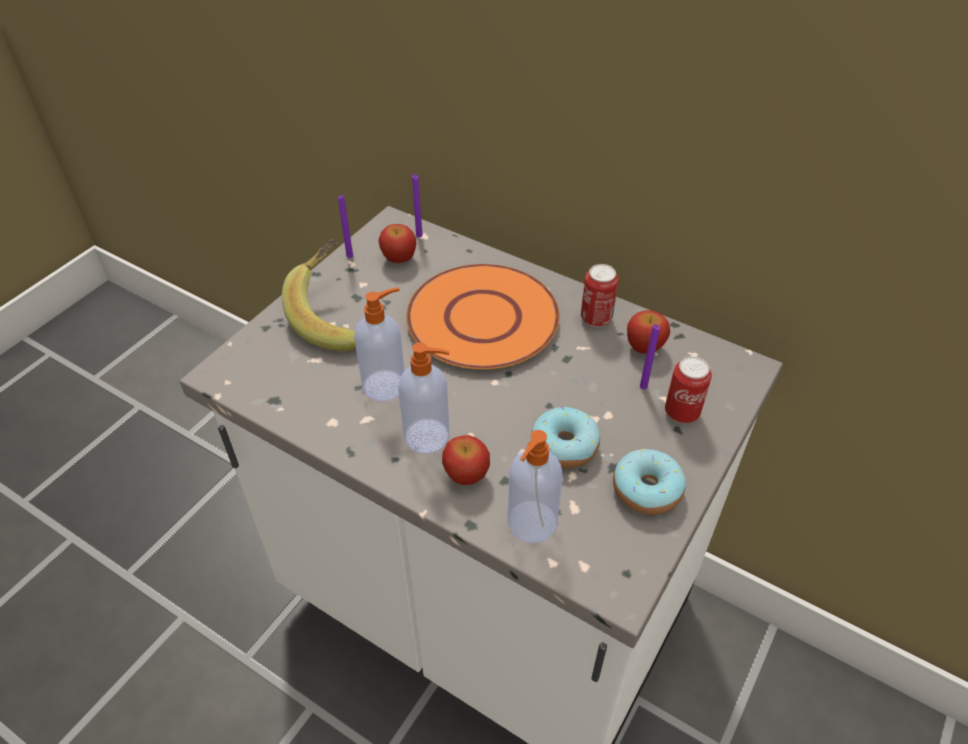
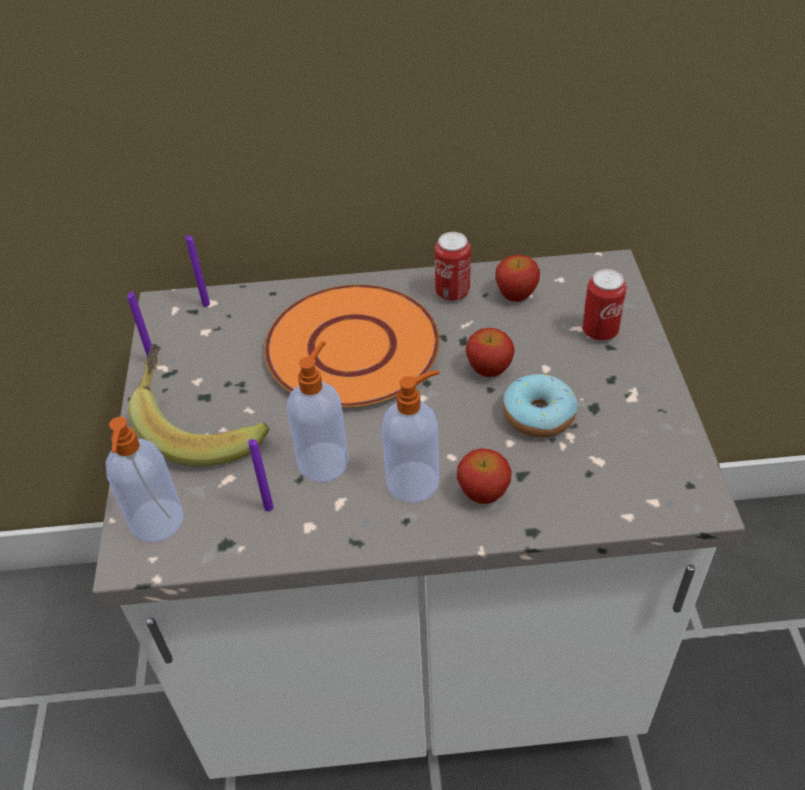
camera: 35 degrees left, 0 degrees up
(398, 258) = (208, 336): apple -> apple (489, 369)
(531, 523) = (579, 496): soap dispenser -> soap dispenser (156, 522)
(643, 386) = (549, 328): purple candle -> purple candle (268, 507)
(647, 489) = (637, 409): donut -> none

